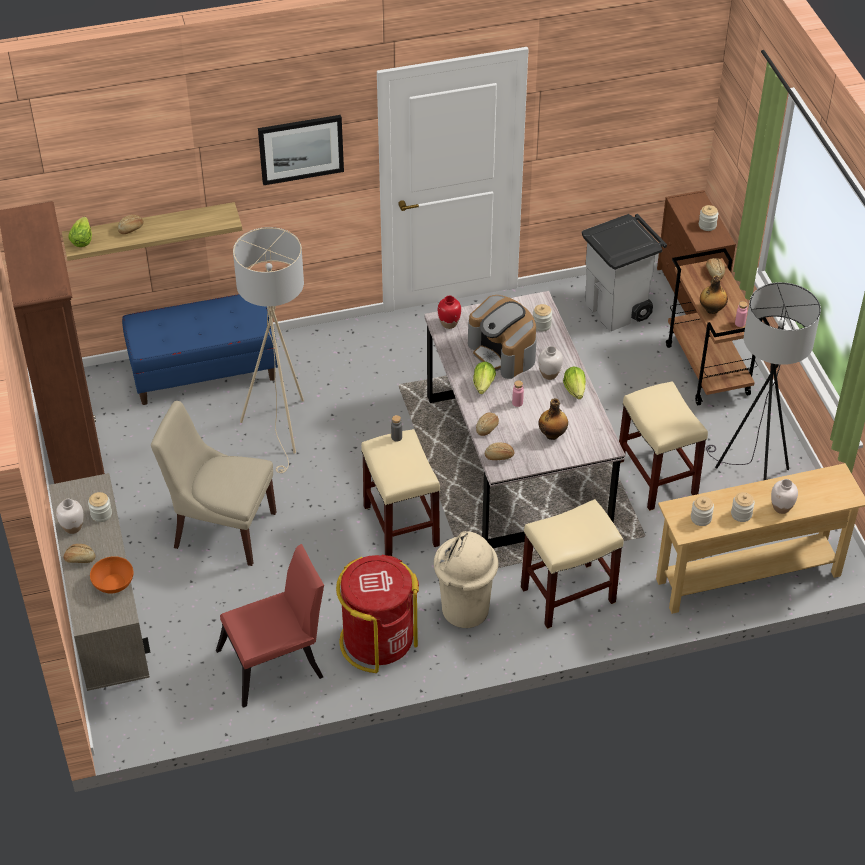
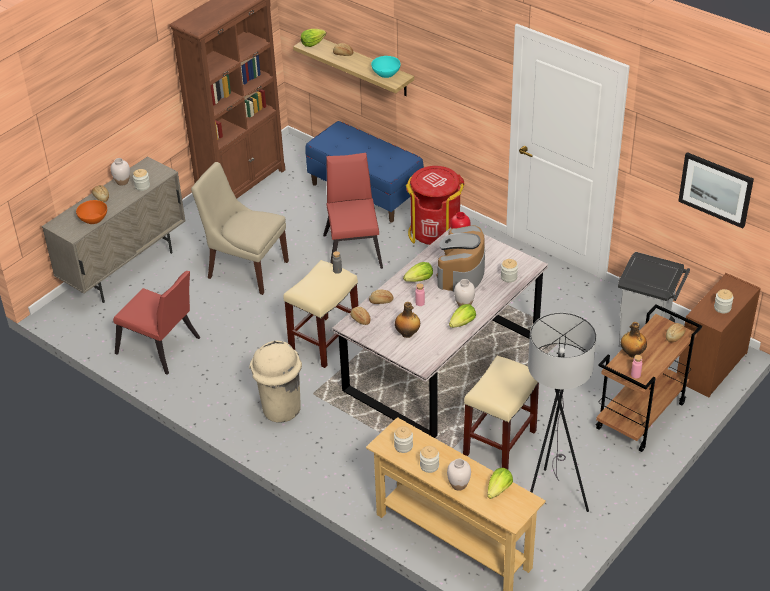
camera: 55 degrees right, 5 degrees down
(205, 217) = (386, 73): none -> turquoise bowl
(221, 529) = (245, 268): beige chair -> beige chair turned 45 degrees counterclockwise
(282, 429) = (353, 248): beige floor lamp -> red chair
(301, 149) = (459, 59): picture -> picture (716, 189)
(377, 641) = (218, 382): red trash can -> red trash can (435, 233)
(567, 596) = (341, 452): beige stool -> none
(809, 485) = (499, 490): none -> lettuce

